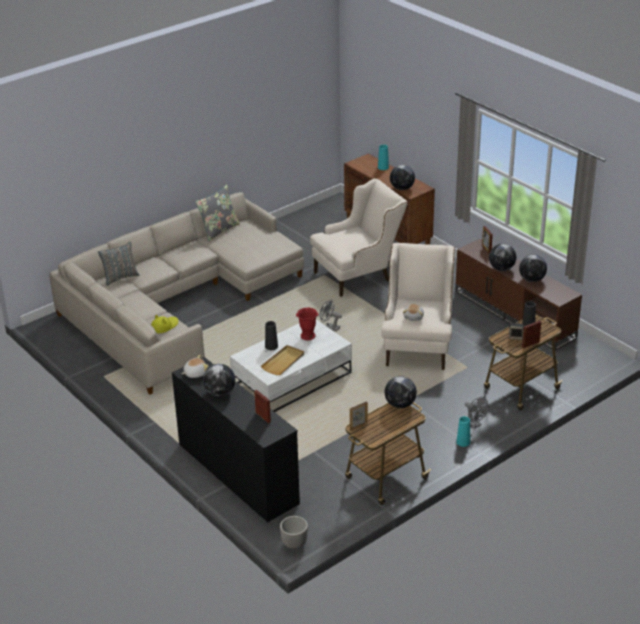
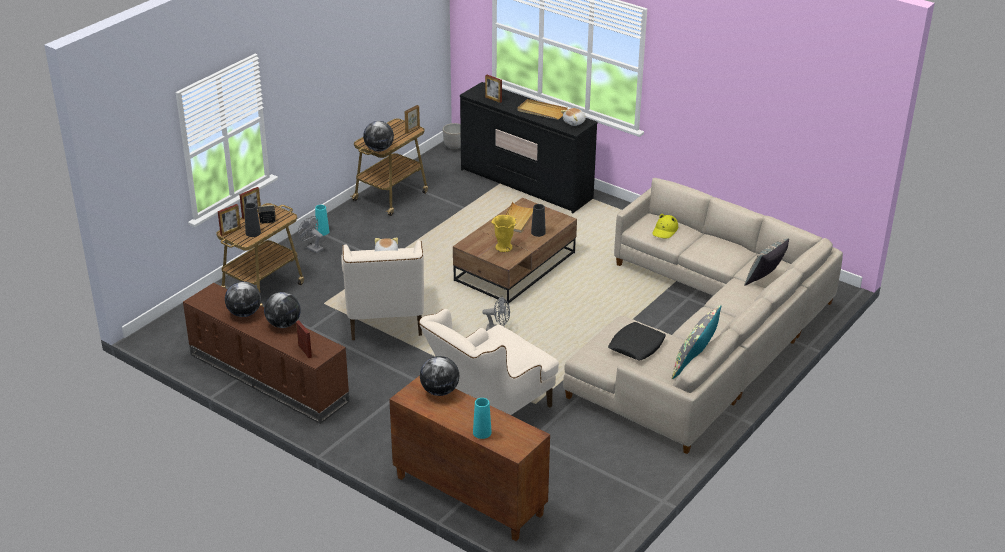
camera: 165 degrees right, 0 degrees up
(220, 392) = (541, 111): globe -> beige tray
(249, 244) = (636, 346): none -> black pillow
(292, 379) = (515, 267): white coffee table -> brown coffee table
(307, 336) = (504, 247): red vase -> yellow vase
(548, 329) = (230, 231): none -> picture frame

